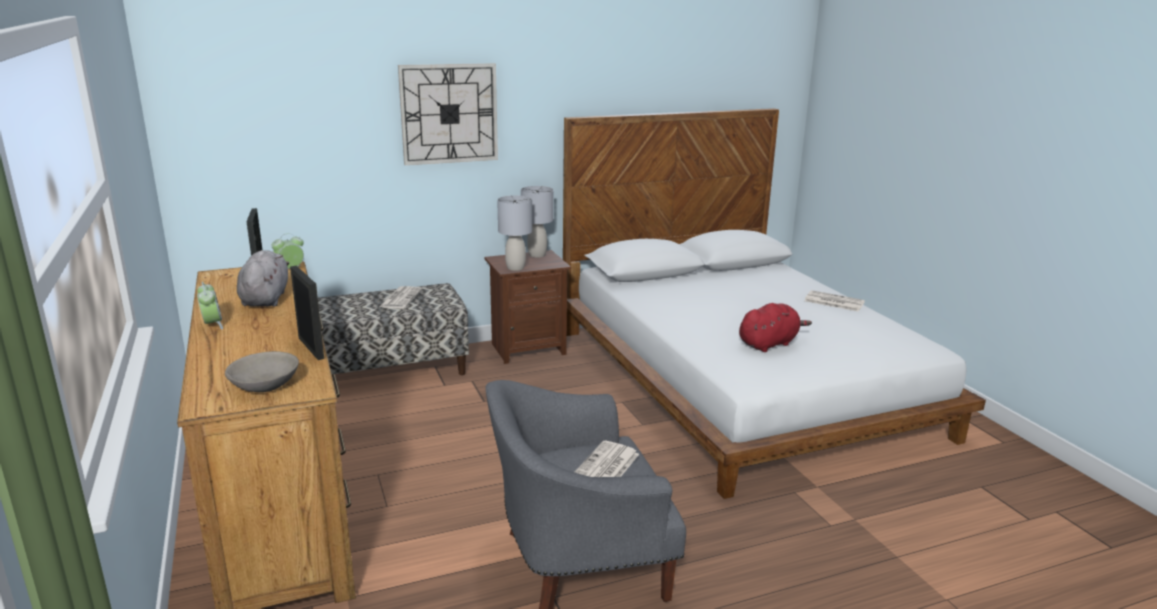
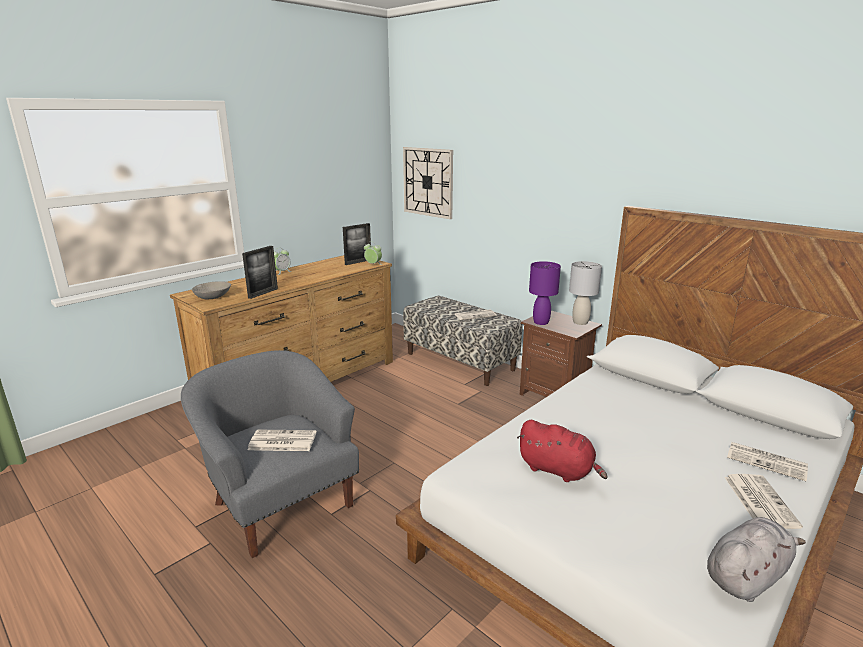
camera: 65 degrees right, 0 degrees up
(265, 298) = (325, 271): grey plush toy -> grey plush toy (746, 576)
(449, 114) = (538, 188): wall clock -> wall clock (428, 182)
(516, 268) = (541, 322): grey table lamp -> purple table lamp
(793, 284) = (767, 461): none -> newspaper

